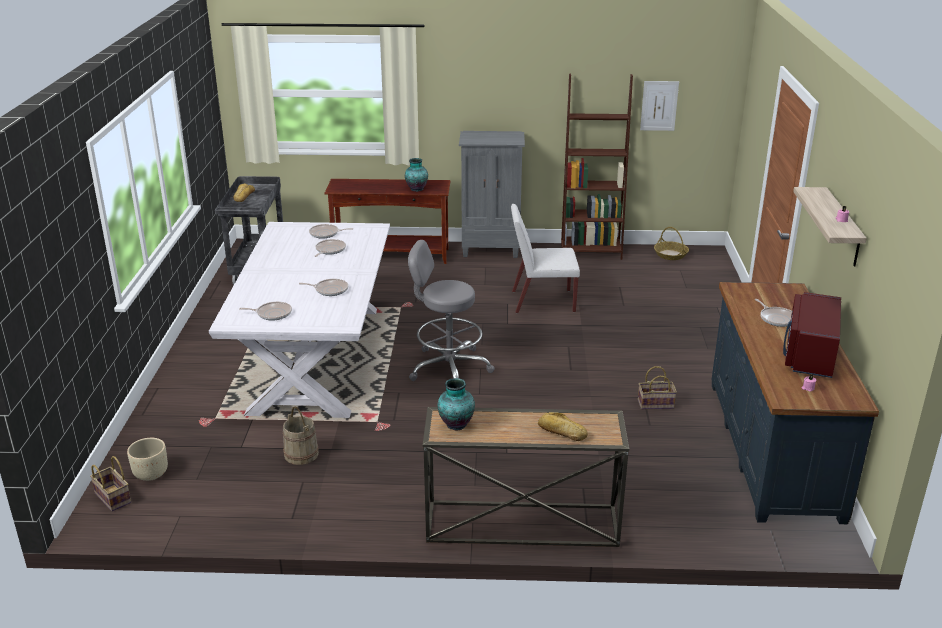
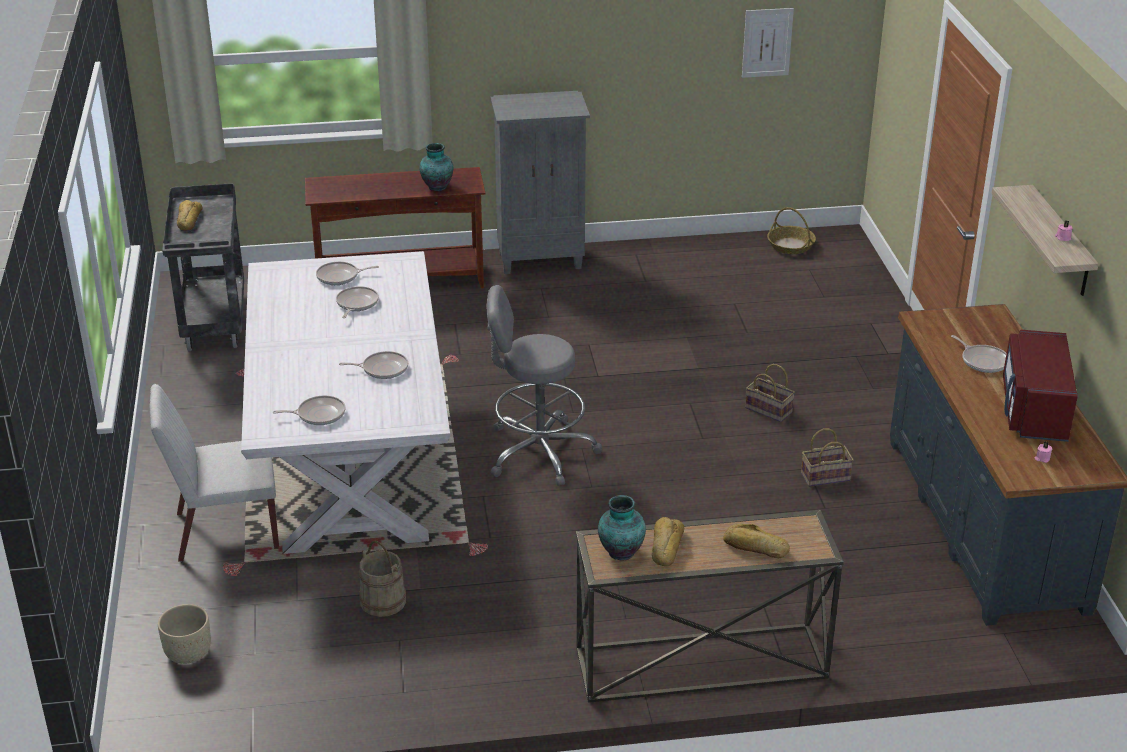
camera: 10 degrees left, 5 degrees up
(114, 498) = (152, 693): basket -> basket (770, 410)
(491, 424) = (665, 546): none -> bread
(542, 301) = (635, 336): white chair -> white chair (225, 531)
(591, 251) = (680, 250): brown bookcase -> none

